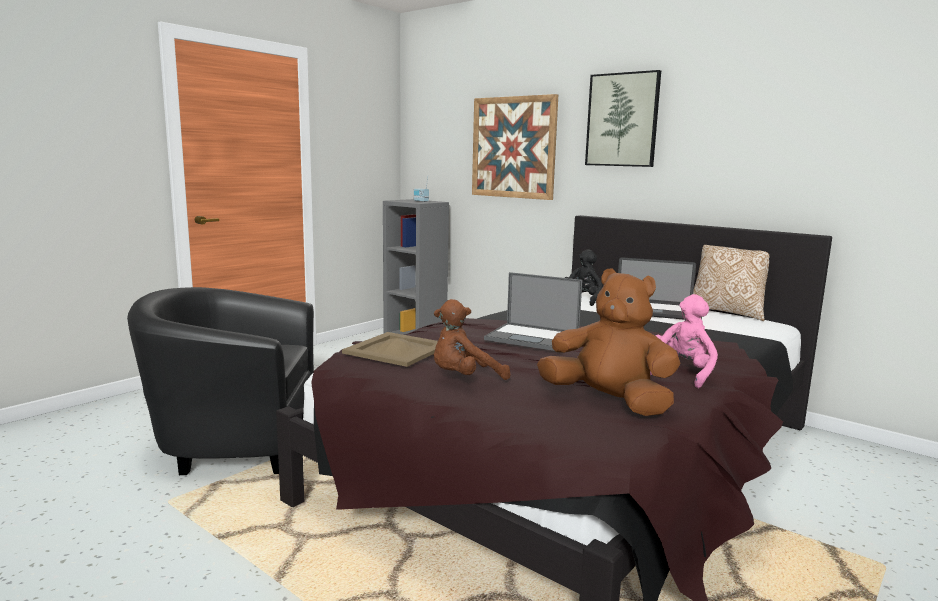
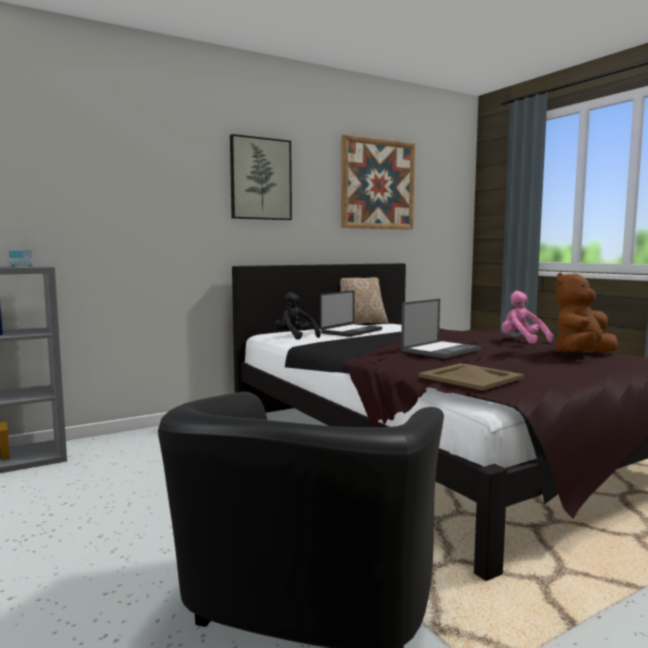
camera: 70 degrees left, 5 degrees down
(464, 378) = (545, 371): brown plush toy -> none
(513, 147) = (141, 198): picture -> picture (378, 184)

